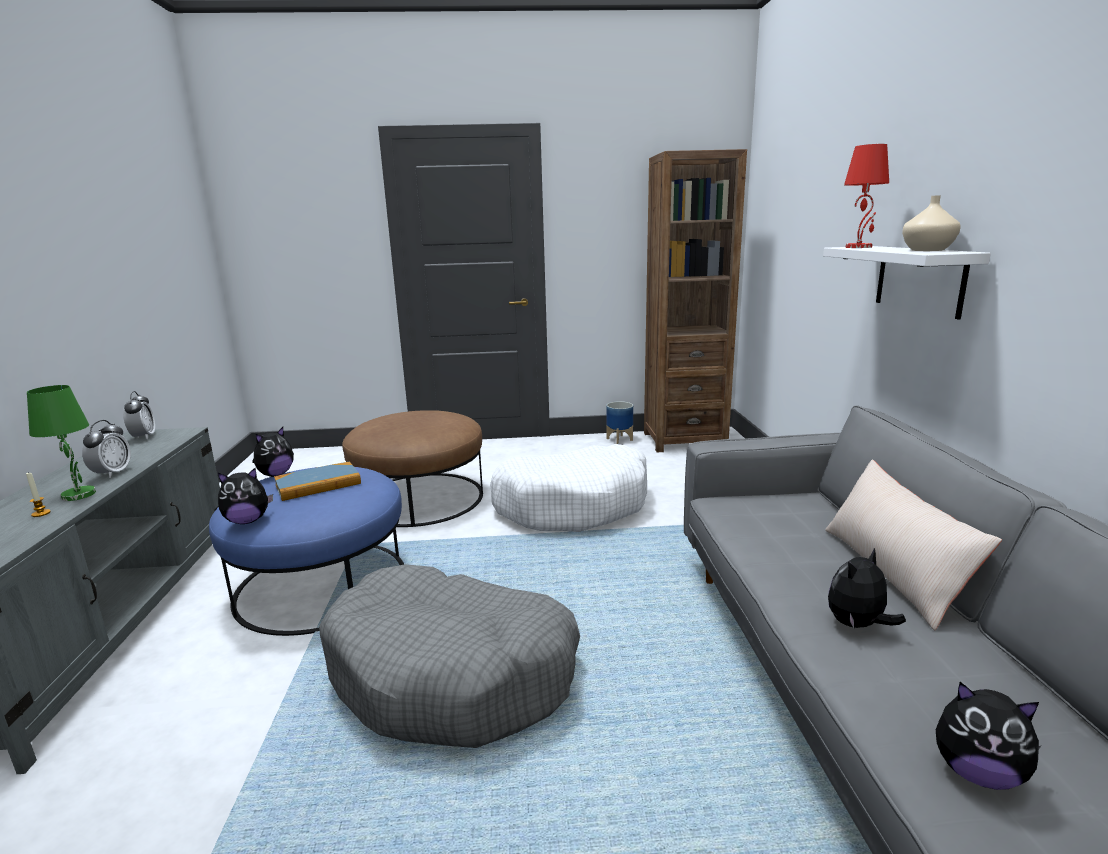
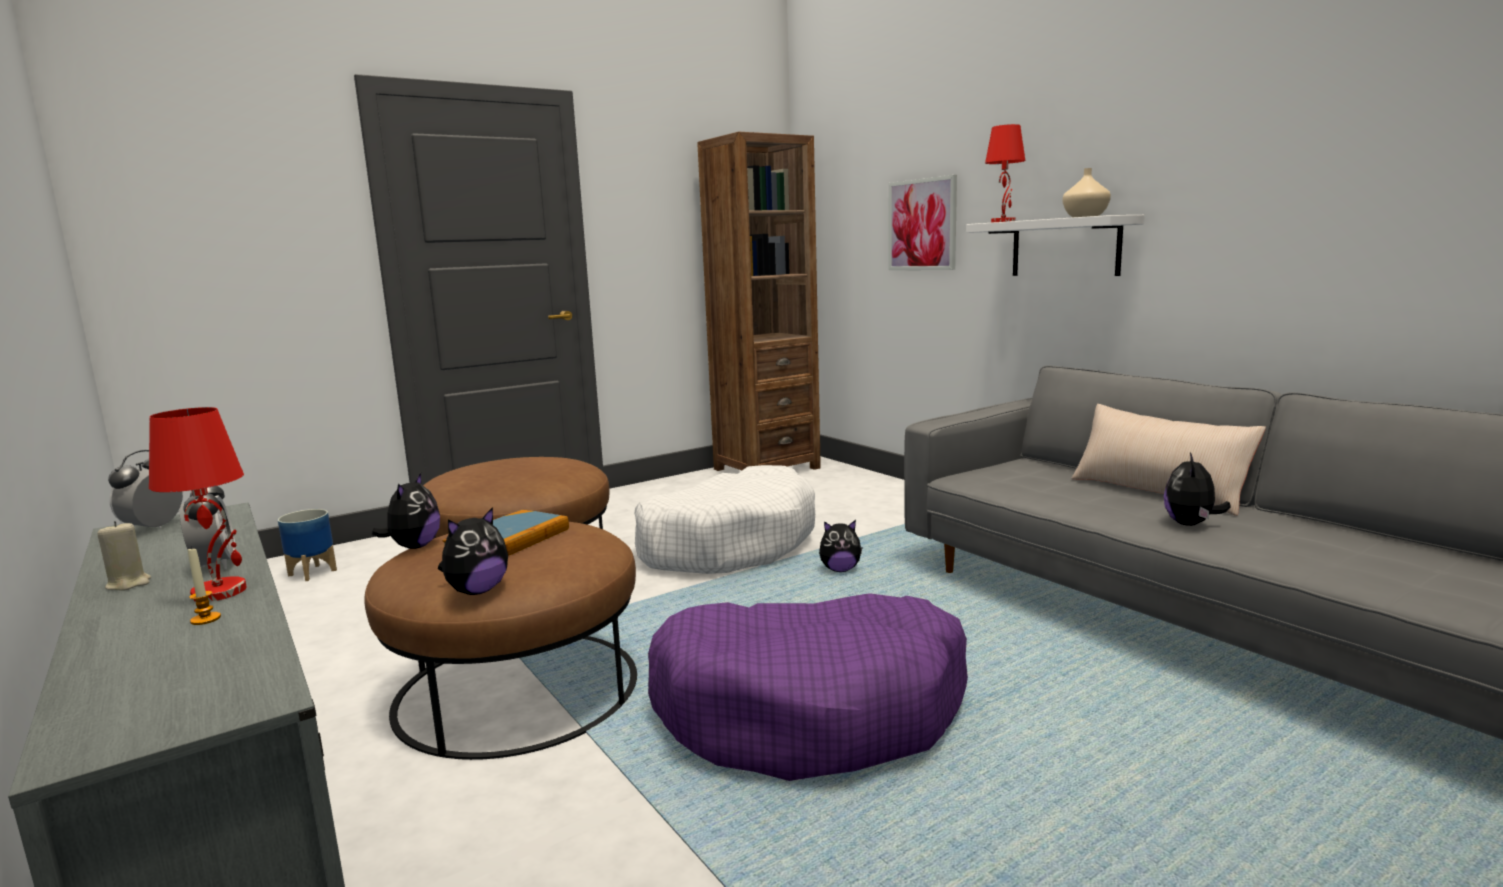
camera: 30 degrees left, 5 degrees down
(67, 476) = (129, 584): none -> beige candle
(79, 495) = (221, 591): green table lamp -> red table lamp
(143, 437) = (153, 528): alarm clock -> alarm clock turned 120 degrees counterclockwise
(321, 583) = (517, 688): blue ottoman -> brown ottoman
(453, 673) = (811, 710): grey dog bed -> purple dog bed
(619, 439) = (694, 479): planter -> planter (312, 573)
(820, 240) = (922, 225): none -> picture
(977, 772) = (1374, 572): plush toy -> plush toy (840, 570)

